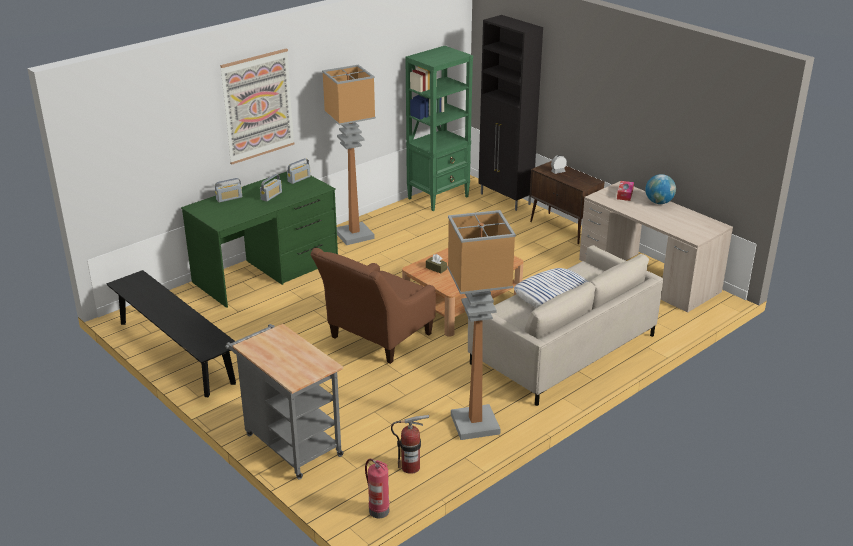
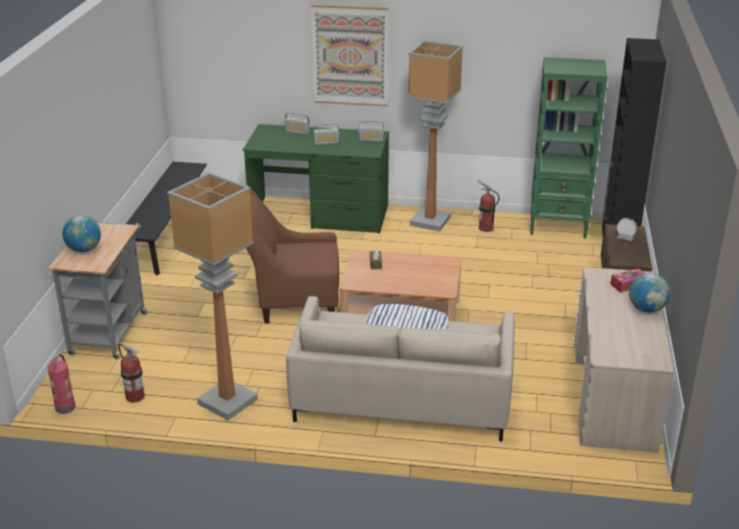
camera: 50 degrees right, 0 degrees up
(286, 363) = (84, 249): none -> globe
(399, 221) = (485, 228): none -> fire extinguisher

